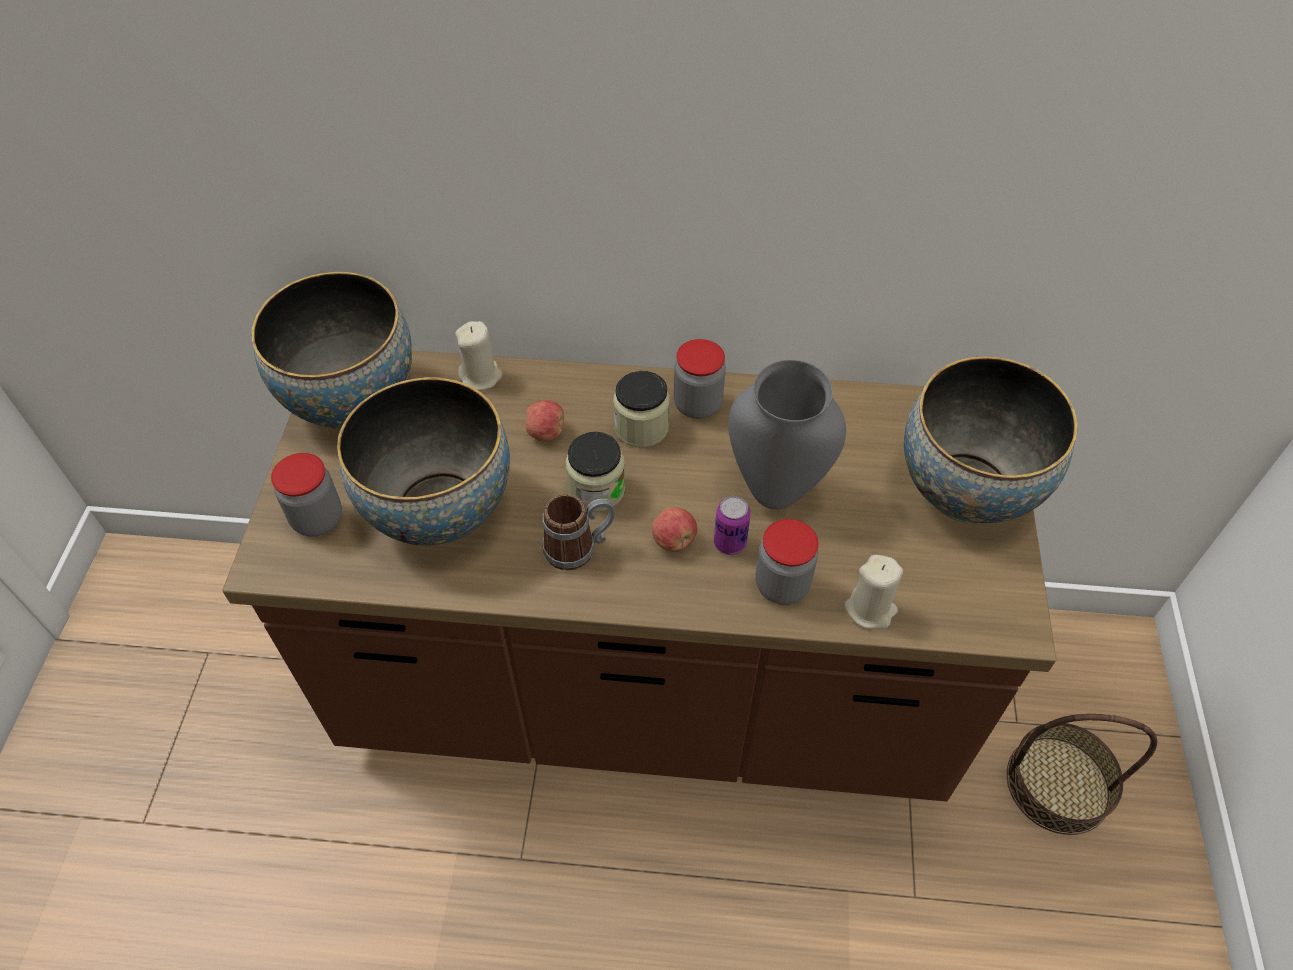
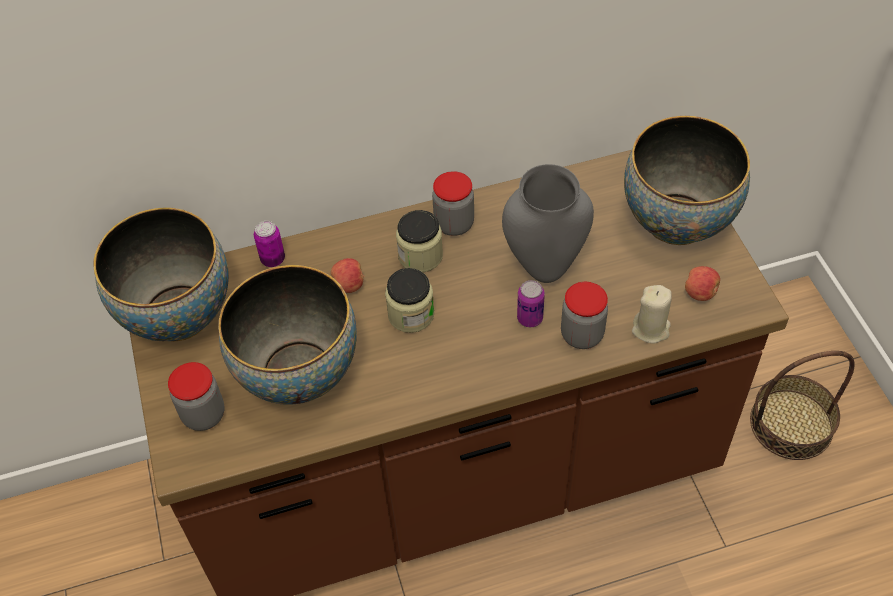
camera: 20 degrees left, 0 degrees up
(481, 376) = (273, 259): beige candle -> can
(579, 547) = (421, 361): mug -> none
(674, 540) = (488, 331): apple -> apple (700, 293)

